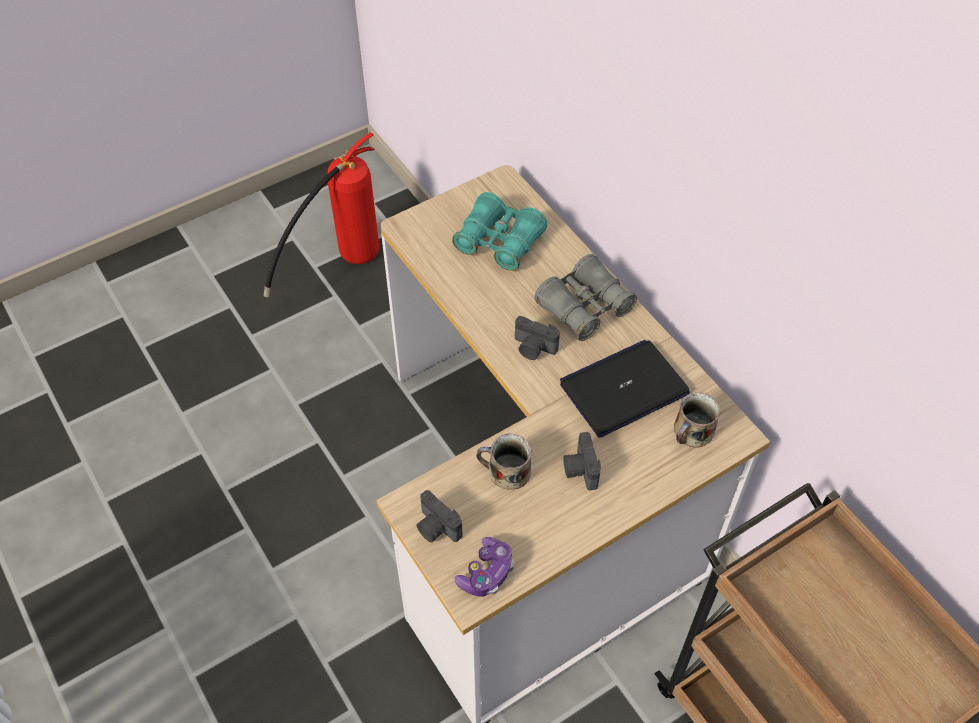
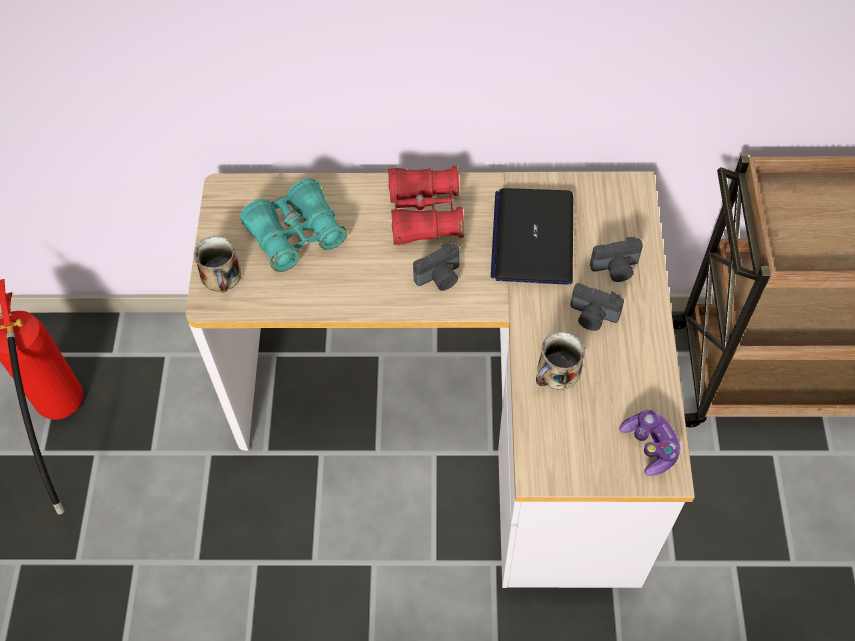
camera: 55 degrees left, 5 degrees up
(436, 528) = (579, 462): camera -> camera (616, 269)
(584, 307) = (425, 214): grey binoculars -> red binoculars
(692, 432) = (610, 216): mug -> mug (222, 277)

